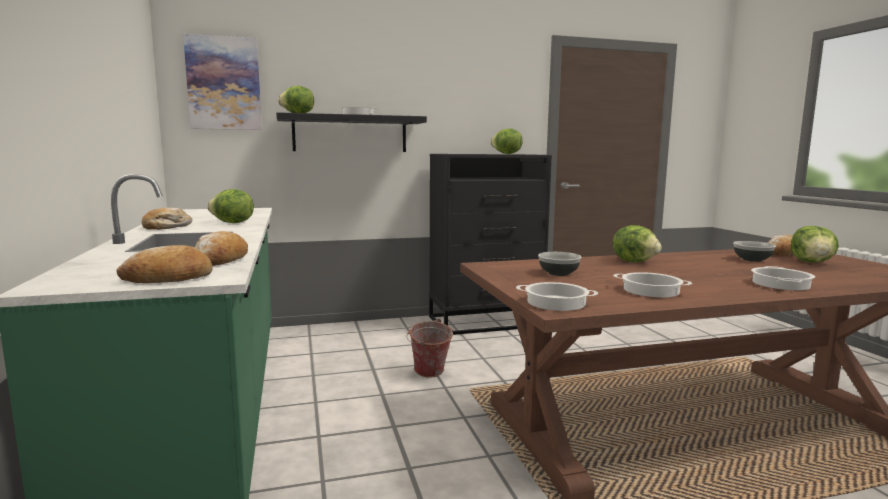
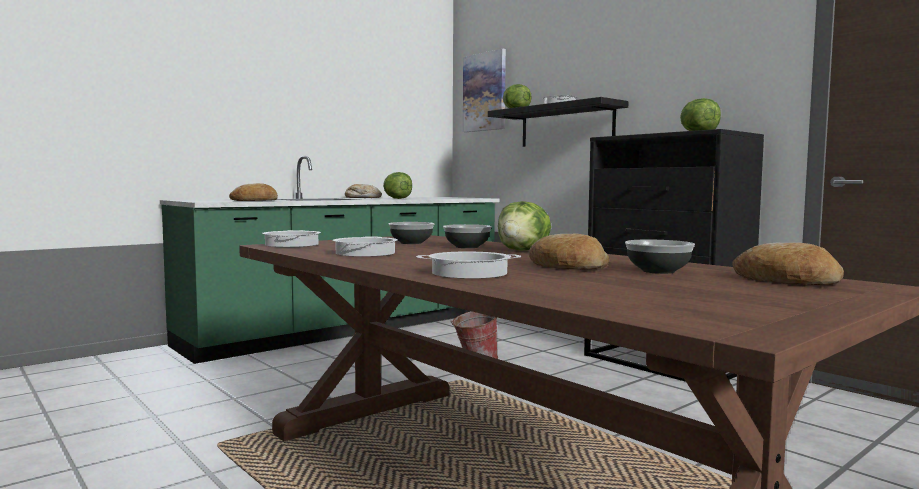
camera: 65 degrees right, 5 degrees down
(169, 278) = (202, 201): bread -> bread (566, 267)
(602, 267) = (466, 247): none -> bowl
(812, 262) = (719, 287): lettuce -> none

